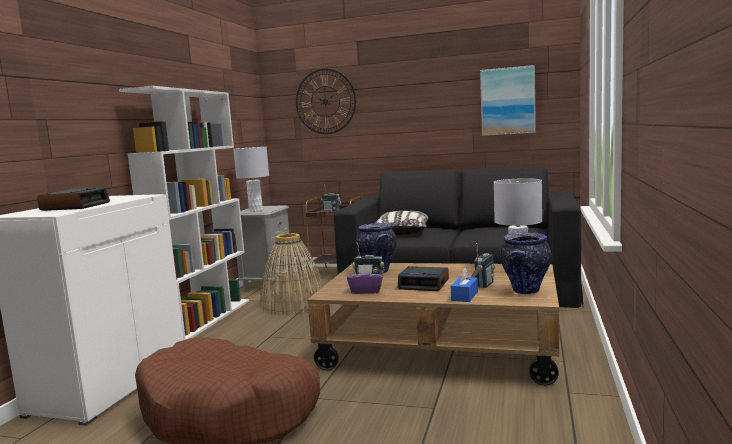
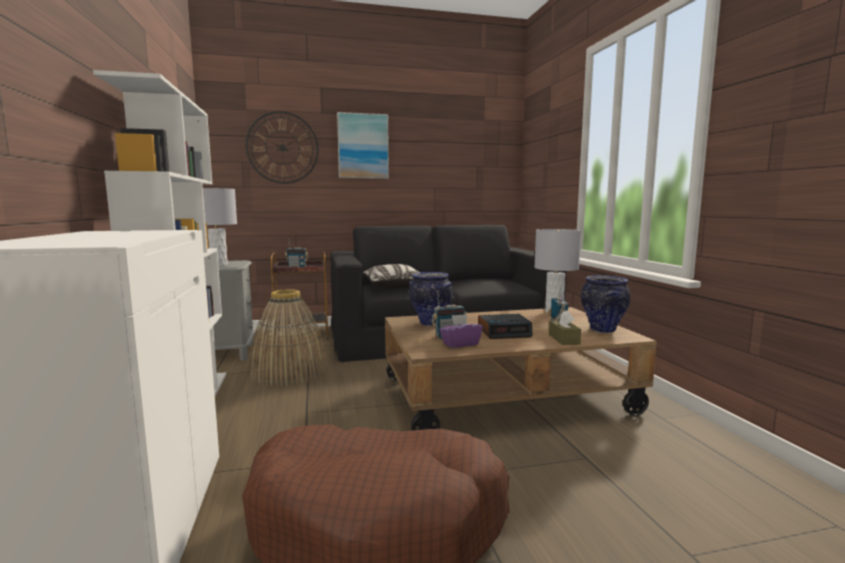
camera: 30 degrees left, 0 degrees up
(75, 206) = (94, 238): alarm clock -> none
(464, 296) = (564, 339): blue tissue box -> brown tissue box
(507, 101) = (466, 165): picture -> picture (363, 146)

